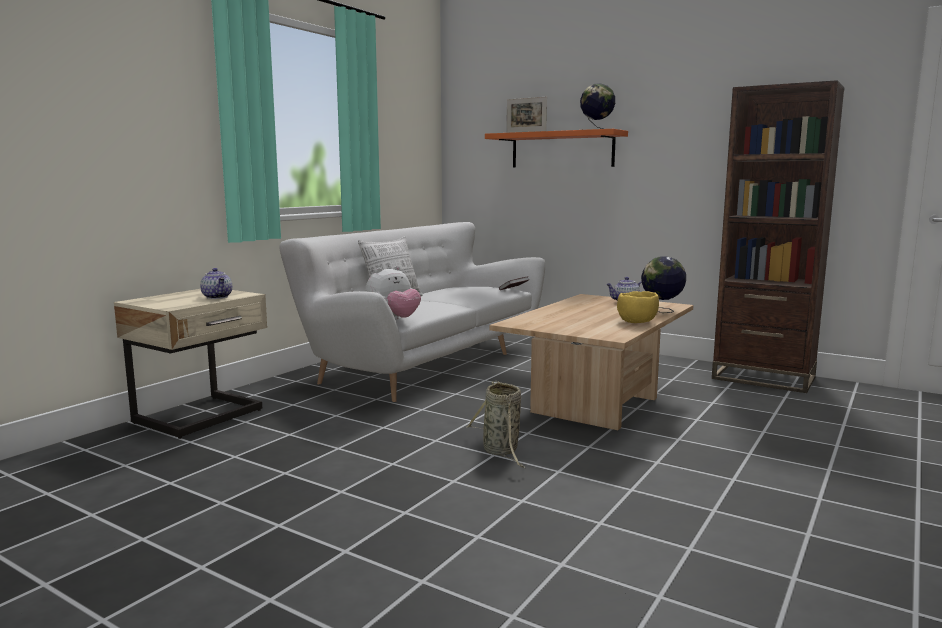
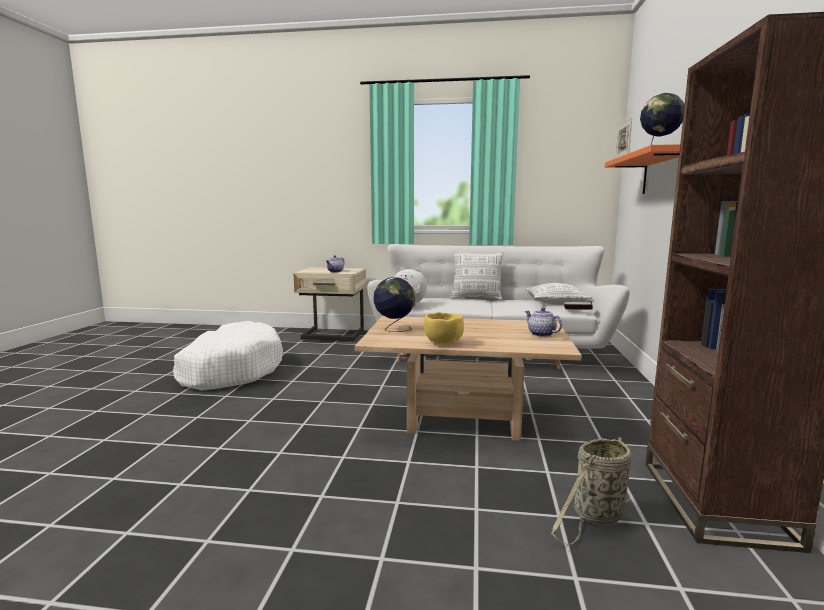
camera: 65 degrees right, 0 degrees up
(270, 503) = (230, 370): none -> white dog bed
(466, 288) = (556, 303): none -> pillow
(501, 451) = (328, 402): basket -> basket (596, 517)
(661, 311) = (515, 346): globe -> globe (394, 329)

